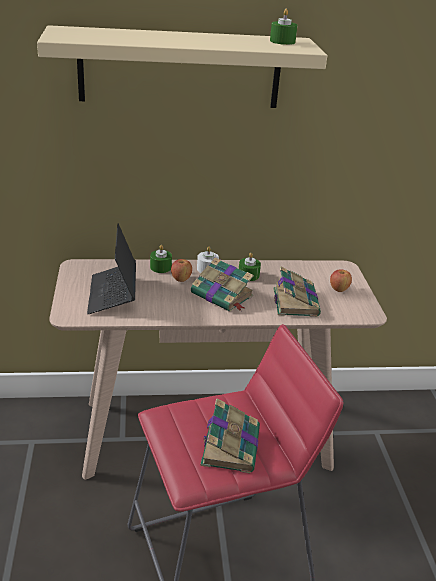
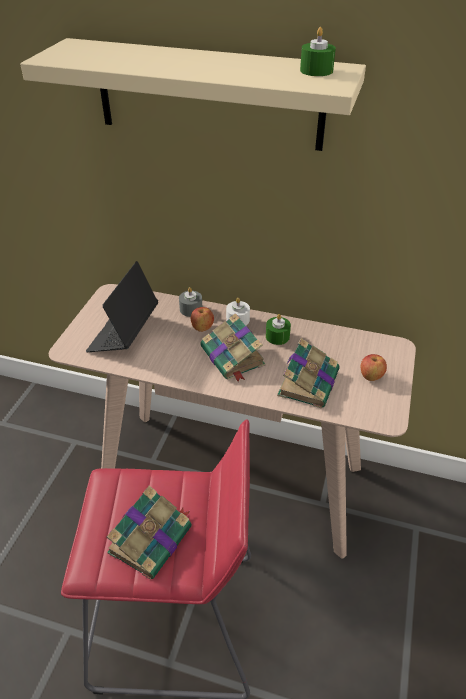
camera: 25 degrees right, 10 degrees up
(160, 267) = (191, 309): green candle -> grey candle

